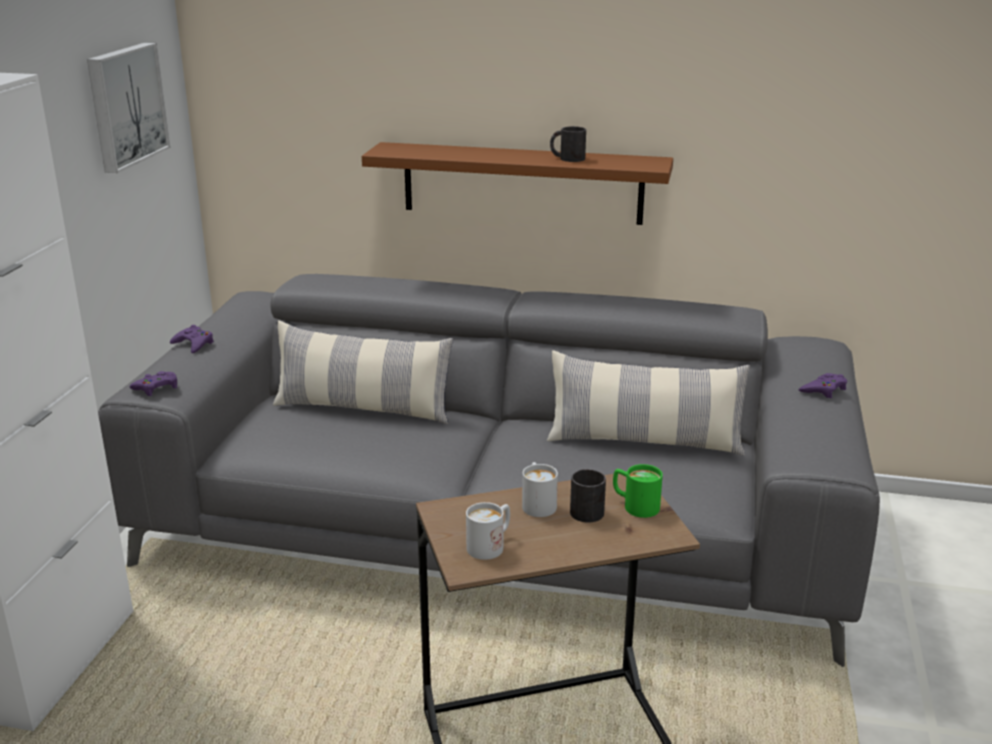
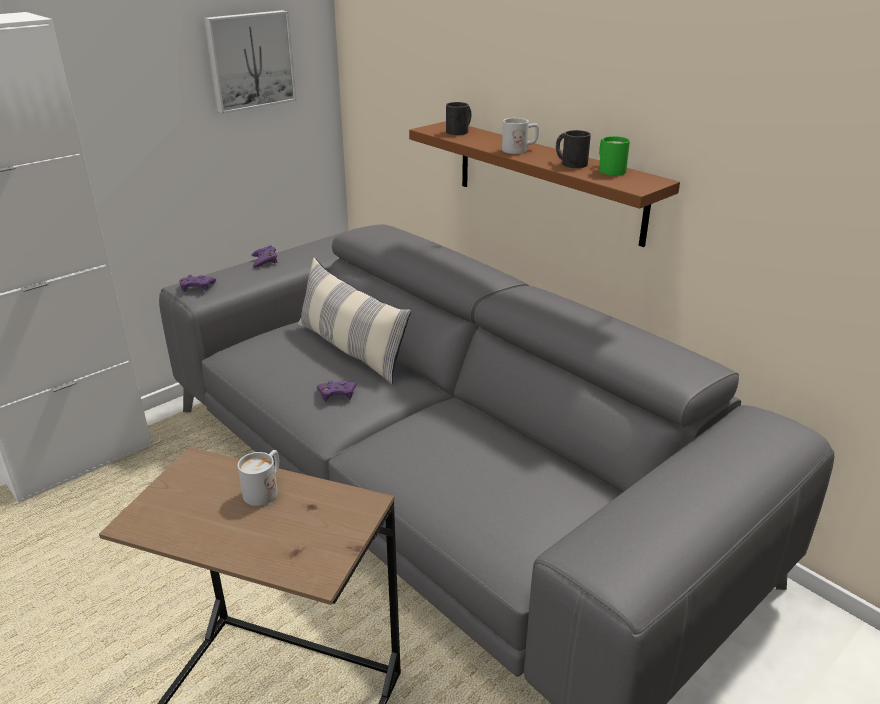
camera: 35 degrees right, 5 degrees up
(491, 545) = (176, 512): white mug -> white mug (520, 150)
(587, 508) = (293, 514): black mug -> black mug (460, 131)
(634, 505) = (334, 530): green mug -> green mug (608, 169)
(644, 442) = (528, 465): pillow -> none
(823, 390) = (718, 485): purple game controller -> purple game controller (337, 394)

